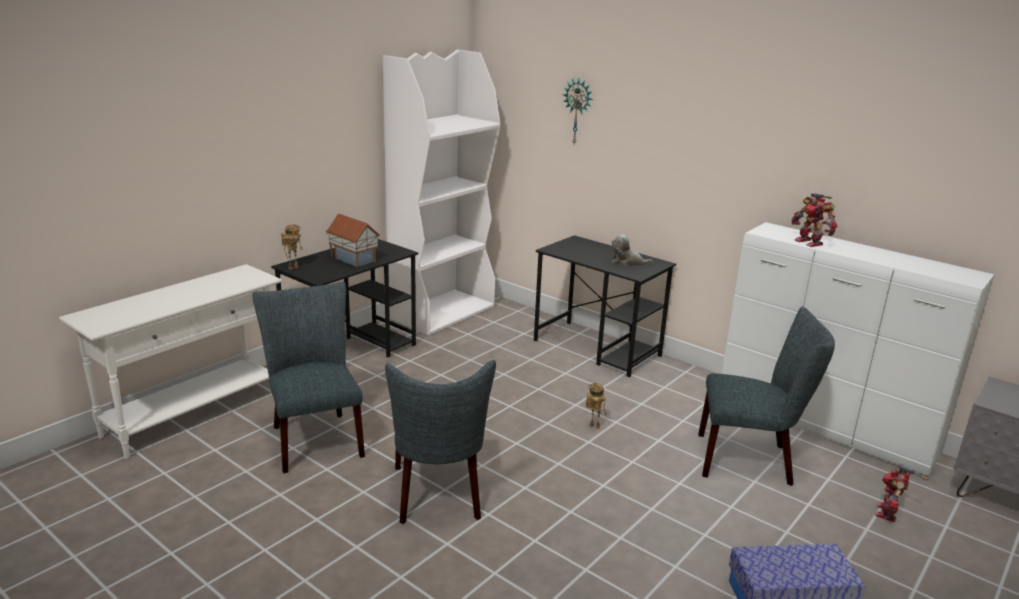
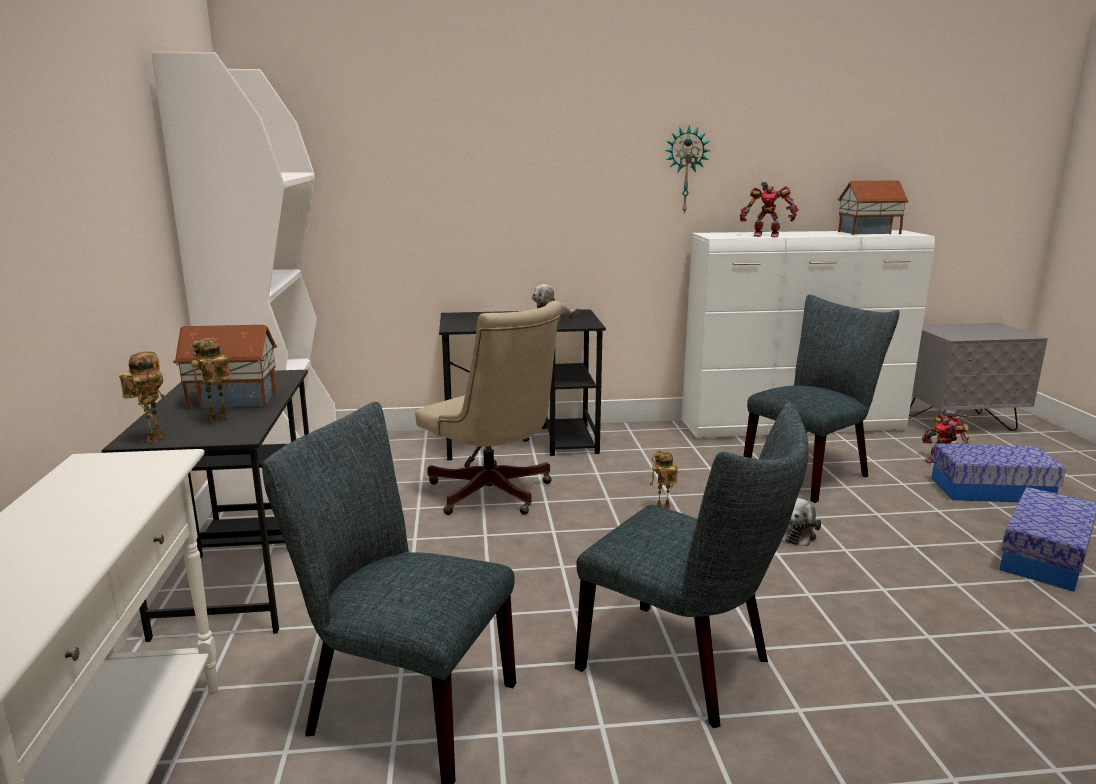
camera: 45 degrees left, 5 degrees down
(329, 267) = (218, 419): none -> toy robot
(518, 372) = (493, 495): none -> beige office chair
(578, 111) = (423, 144): wall clock -> wall clock (685, 170)
(641, 483) = (795, 534): none -> plush toy
(877, 549) = (991, 490): none -> storage box
(929, 267) = (869, 233): none -> toy house

